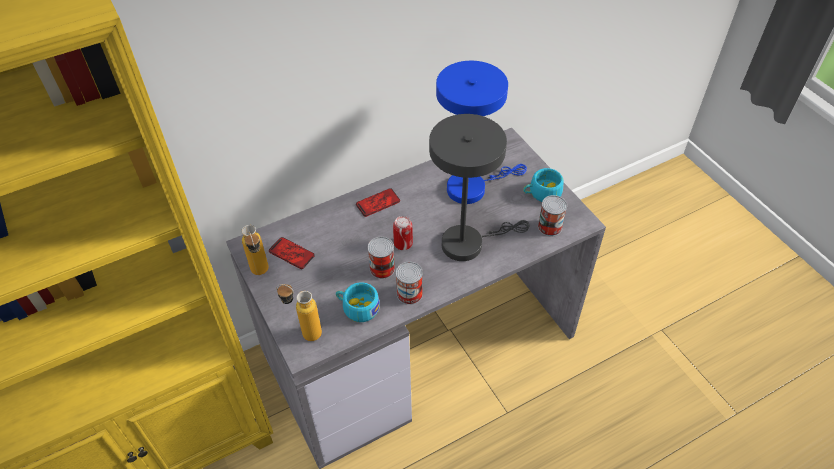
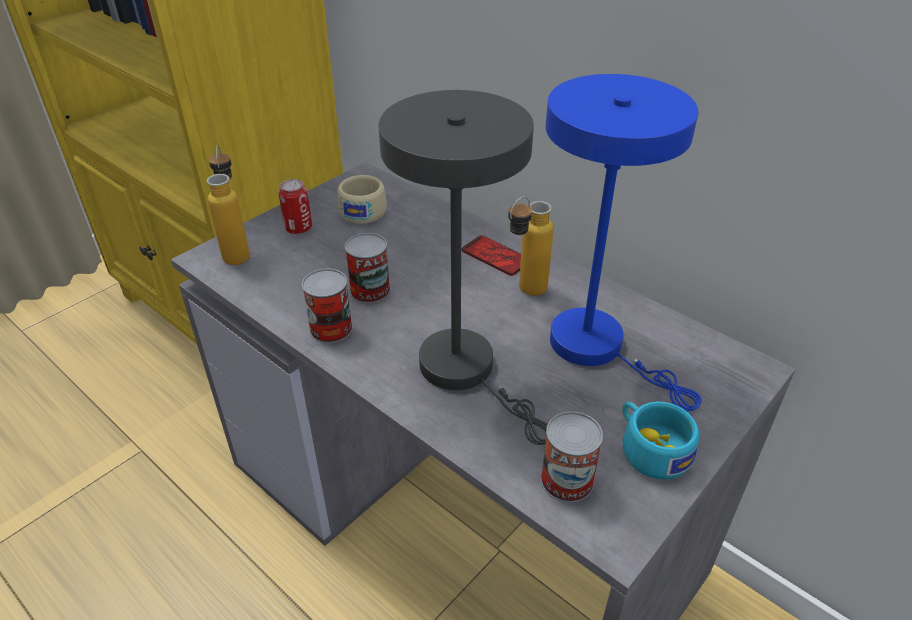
camera: 70 degrees right, 10 degrees down
(261, 274) = (322, 197): bottle -> bottle (524, 293)
(291, 253) = (365, 209): phone -> beige cup
(357, 307) = (290, 285): turquoise cup -> none
(403, 244) = (427, 299): can -> can (298, 228)

